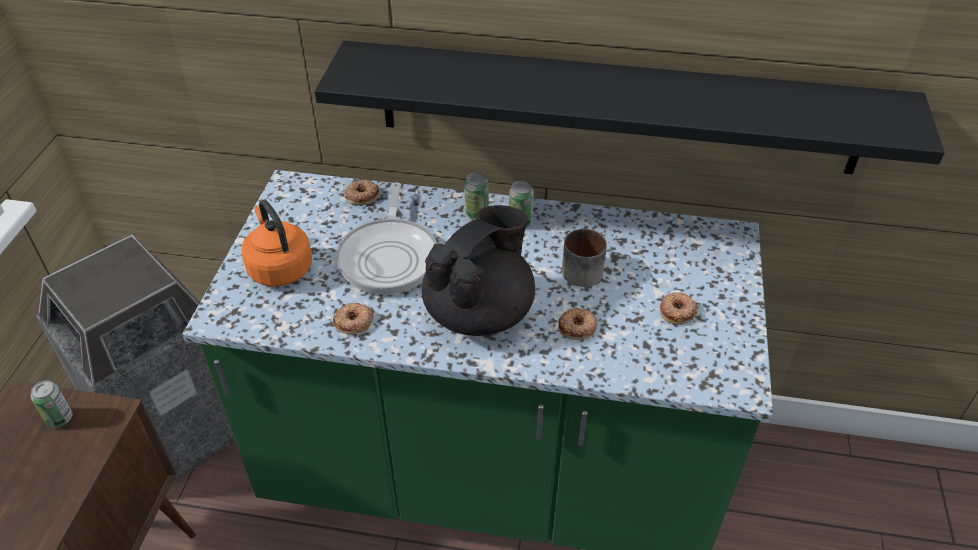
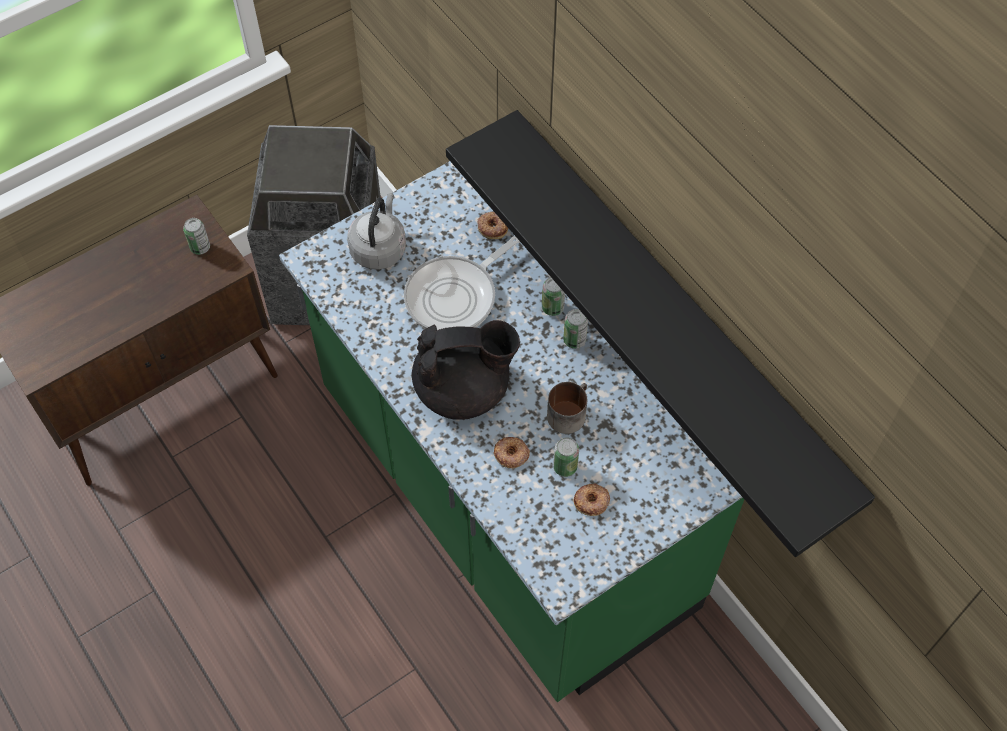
camera: 45 degrees right, 15 degrees up
(279, 267) = (379, 248): orange kettle -> grey kettle
(354, 322) = (381, 330): donut -> none
(627, 304) = (565, 467): none -> can

